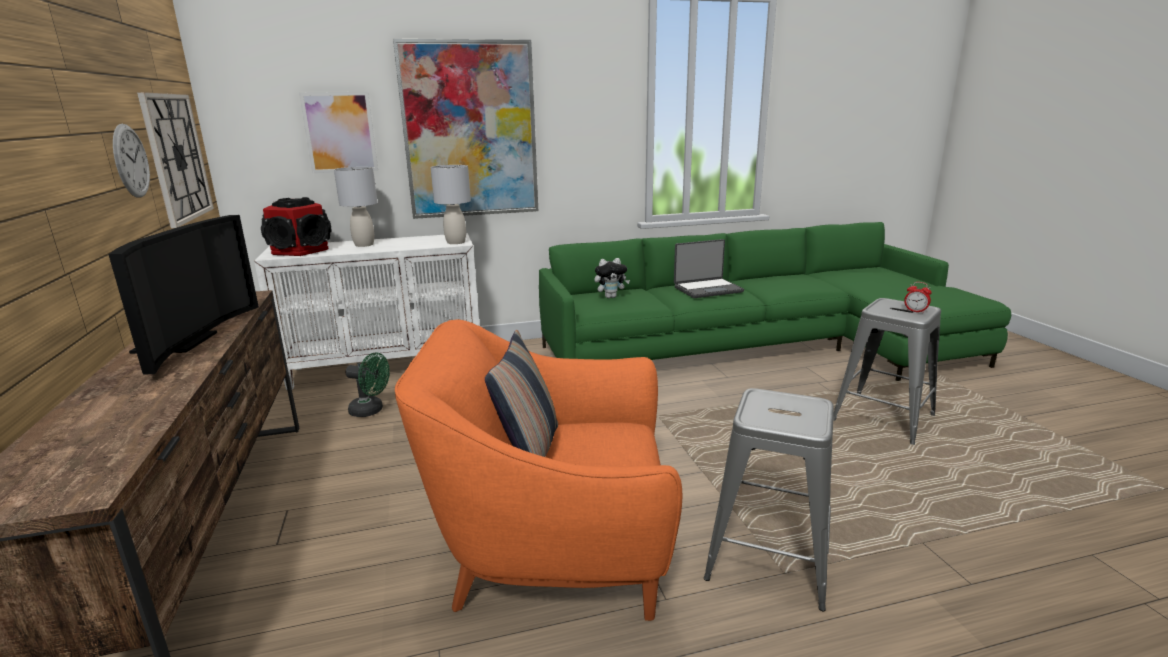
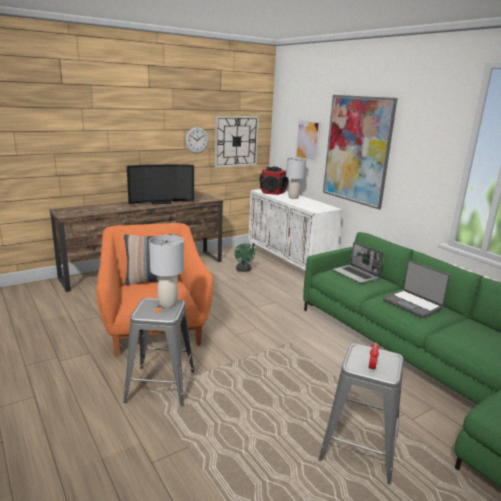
camera: 70 degrees right, 0 degrees up
(456, 242) = (317, 210): grey table lamp -> grey table lamp (168, 304)
(611, 297) = (356, 275): plush toy -> laptop

